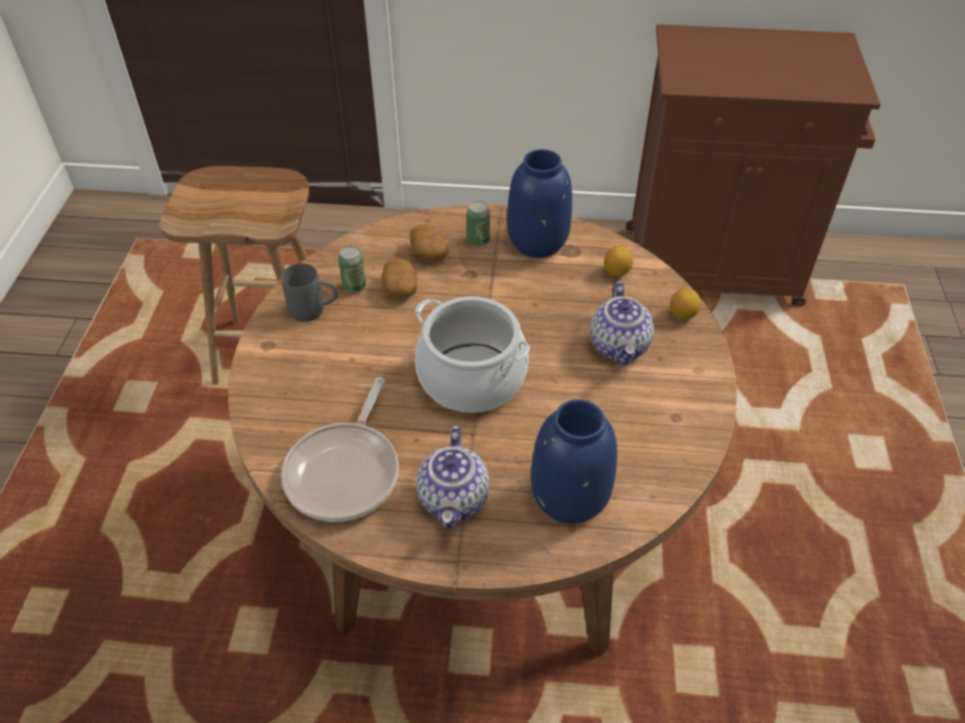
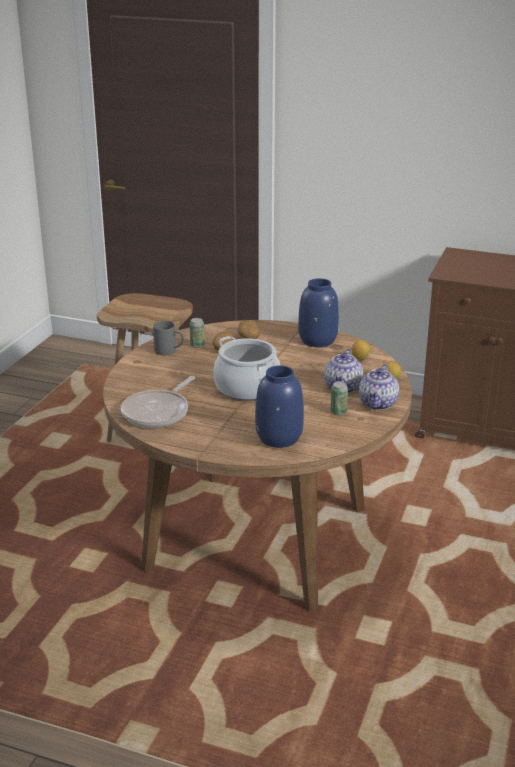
camera: 15 degrees right, 20 degrees down
(454, 499) = (213, 430): teapot -> teapot (378, 404)
(478, 240) = (281, 336): can -> can (338, 412)

